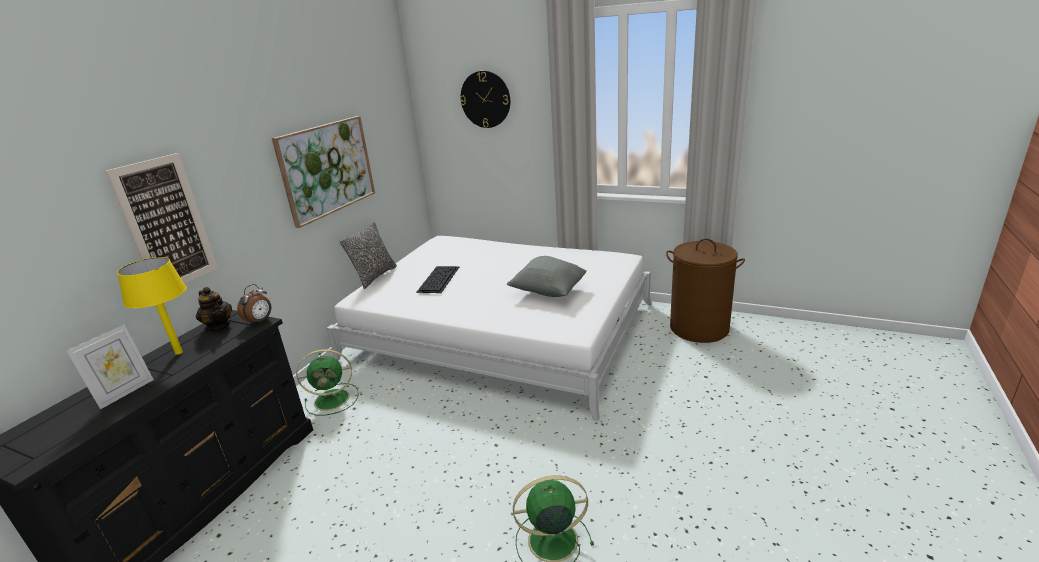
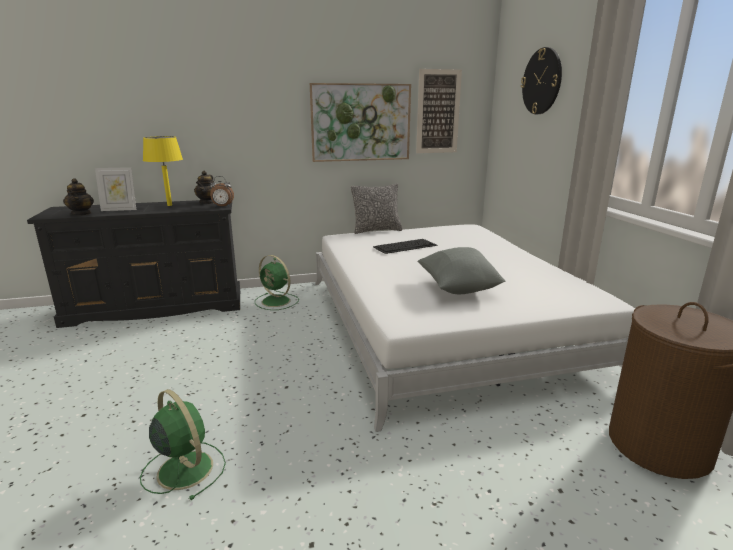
camera: 50 degrees right, 5 degrees down
(85, 427) = (81, 214): none -> teapot
(166, 224) = (204, 122): picture -> picture (438, 112)

